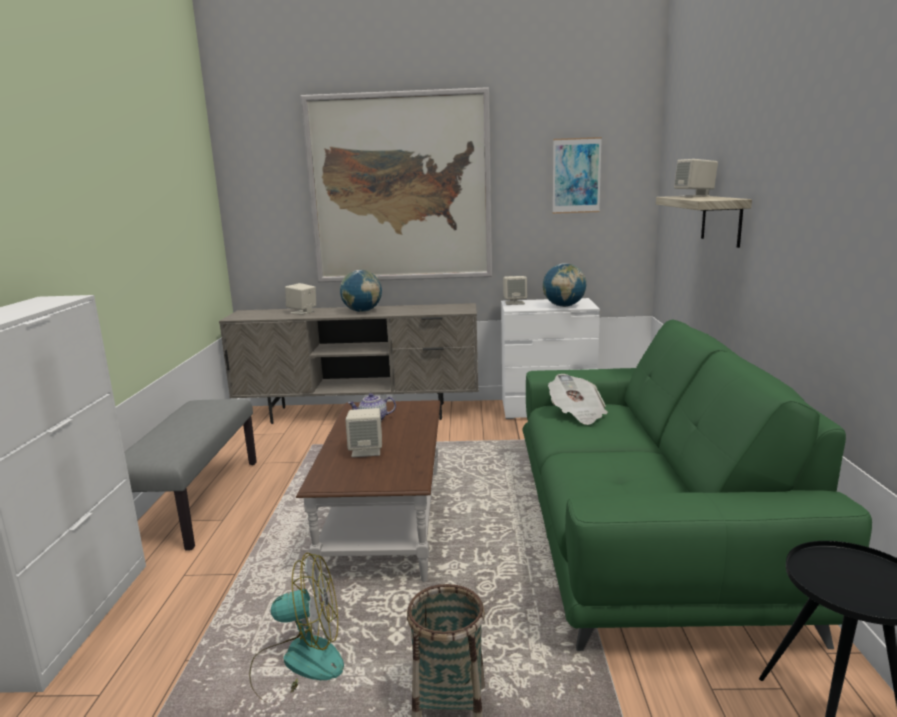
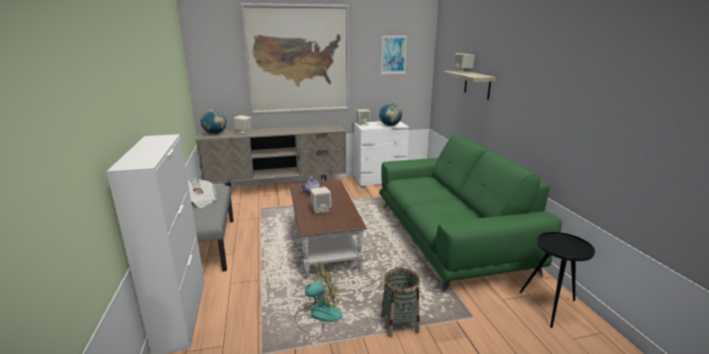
camera: 15 degrees left, 5 degrees up
(362, 311) = (280, 131): globe -> globe (215, 133)
(577, 414) = (414, 183): newspaper -> newspaper (200, 201)

